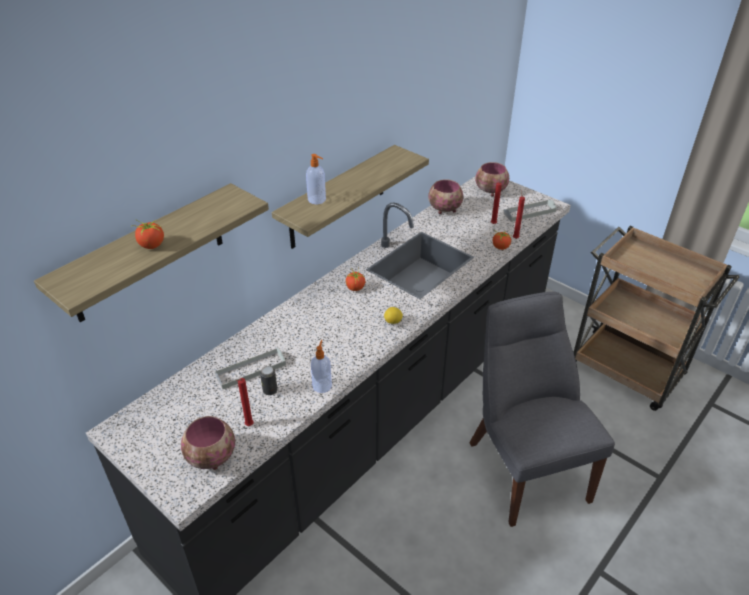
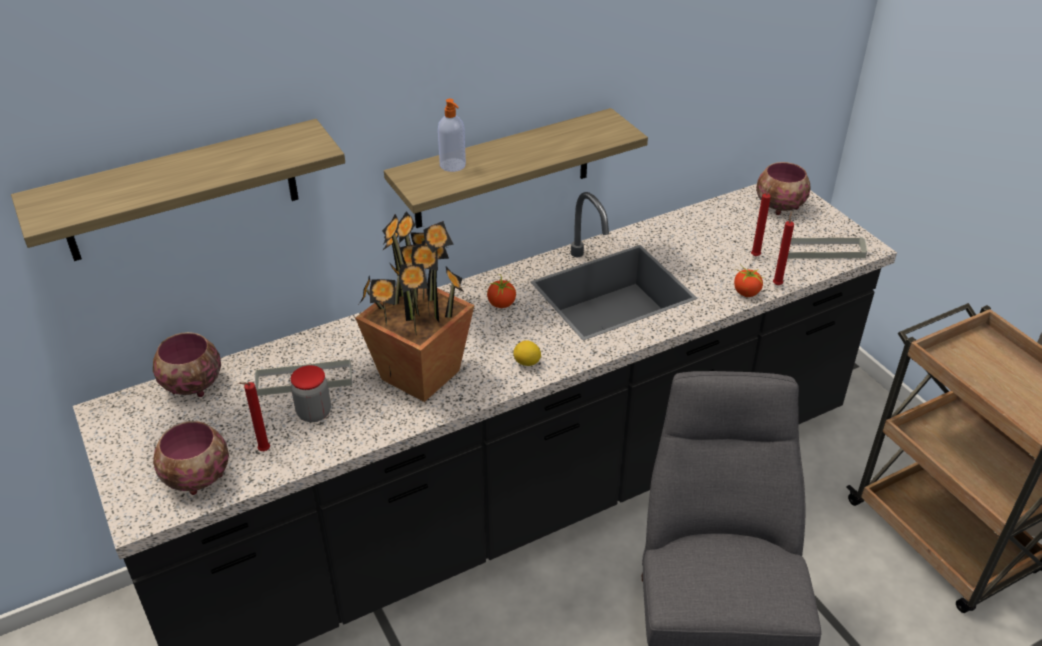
camera: 20 degrees right, 0 degrees up
(151, 245) = (167, 179): tomato -> none
(270, 390) = (314, 413): can -> jar
(322, 385) = (384, 424): soap dispenser -> none
(328, 346) = (421, 374): none -> potted plant
(444, 209) = (692, 220): bowl -> bowl (191, 386)

